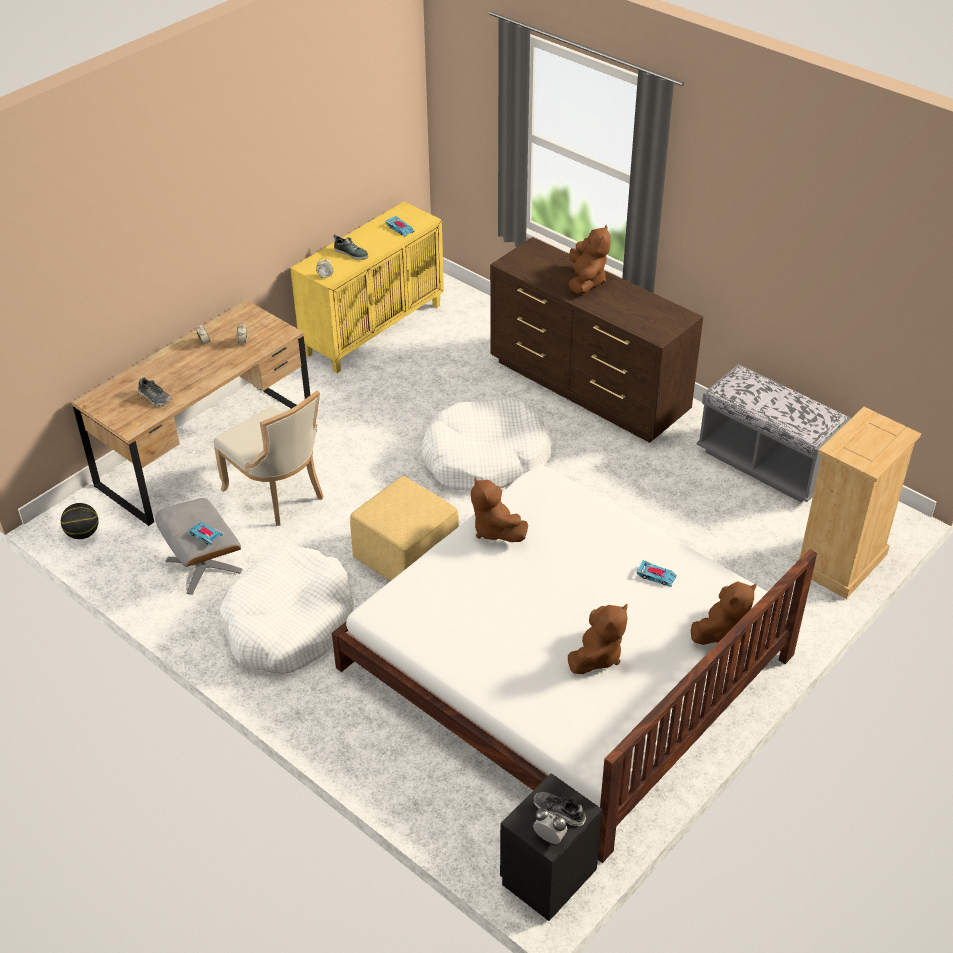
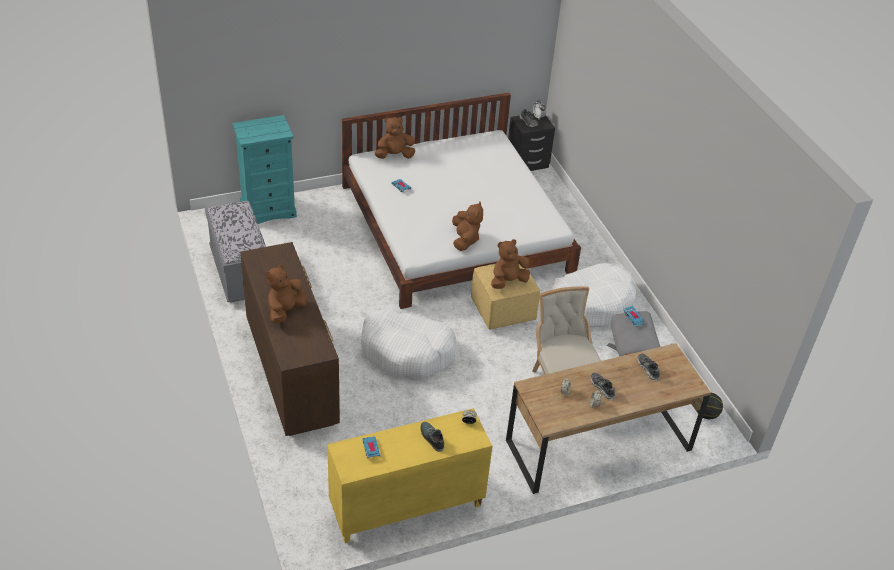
camera: 155 degrees left, 0 degrees up
(202, 360) = (602, 388): none -> shoe
(597, 656) = (462, 169): brown plush toy -> brown plush toy (508, 281)
(840, 562) = (268, 210): beige dresser -> turquoise dresser

